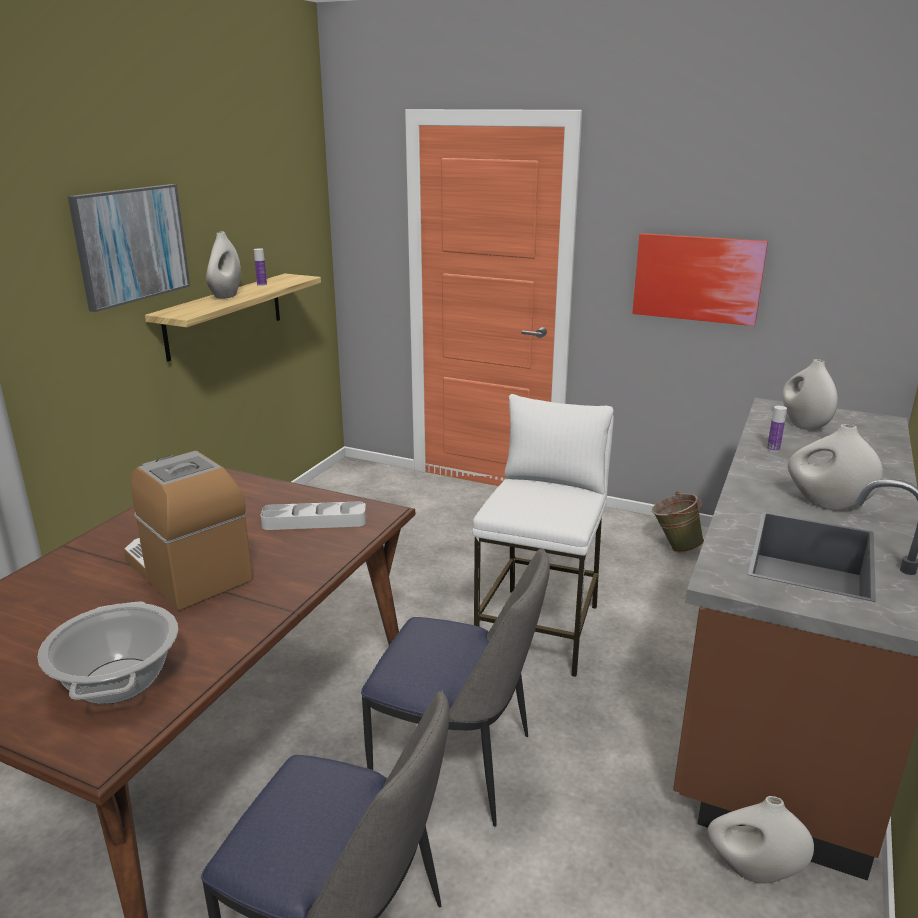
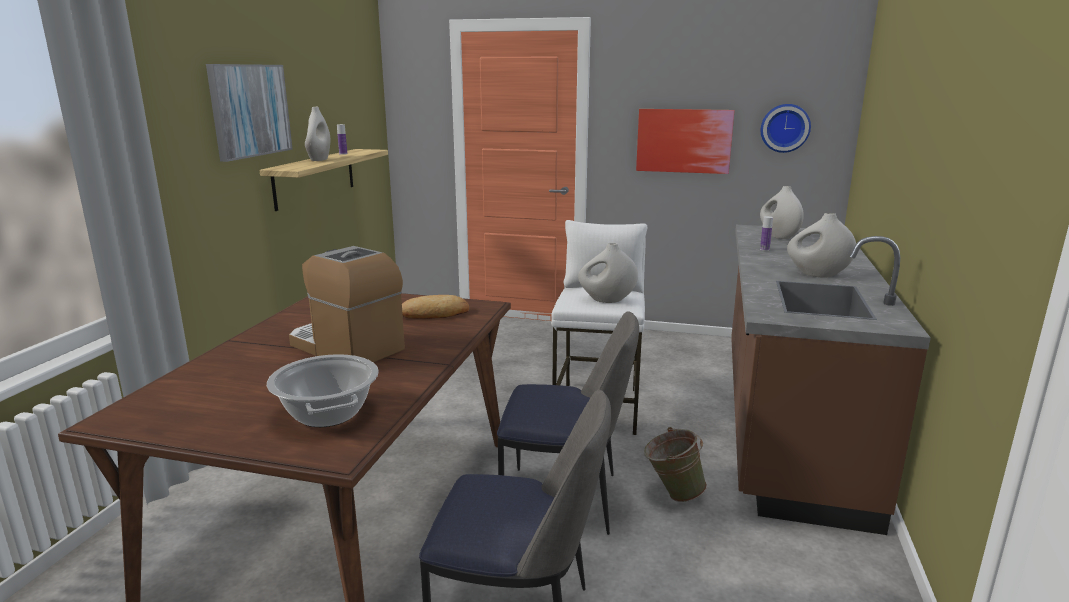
camera: 10 degrees left, 5 degrees down
(314, 521) = (435, 313): grey tray -> bread
(674, 547) = (680, 348): green bucket -> green bucket (672, 494)
(753, 871) = (807, 539): white vase -> white vase (606, 300)
(837, 269) = (785, 128): none -> wall clock

